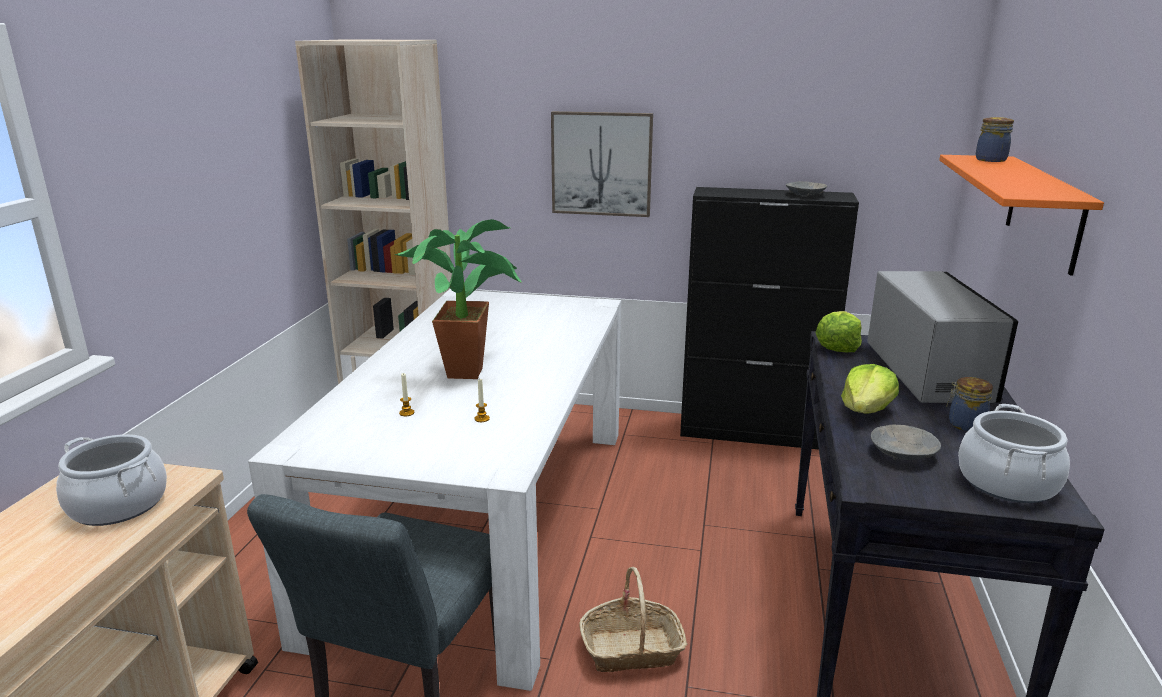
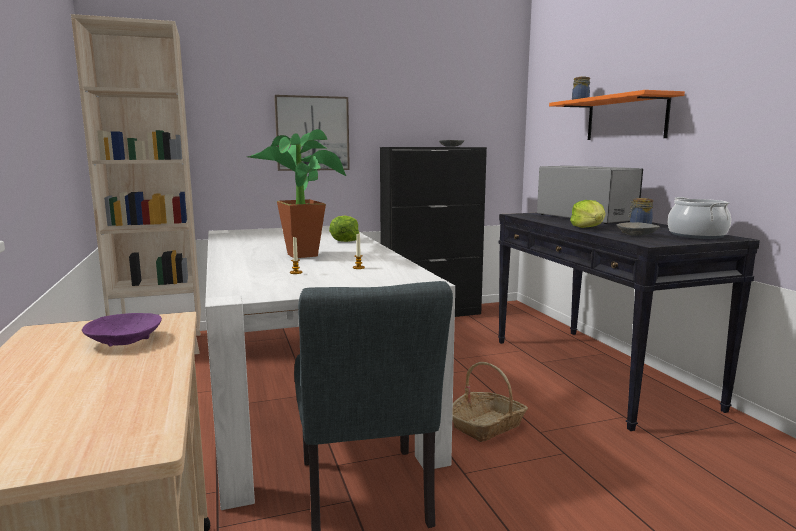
camera: 30 degrees left, 10 degrees down
(118, 505) = (124, 340): cooking pot -> purple bowl
(837, 346) = (525, 216): lettuce -> lettuce (344, 240)

